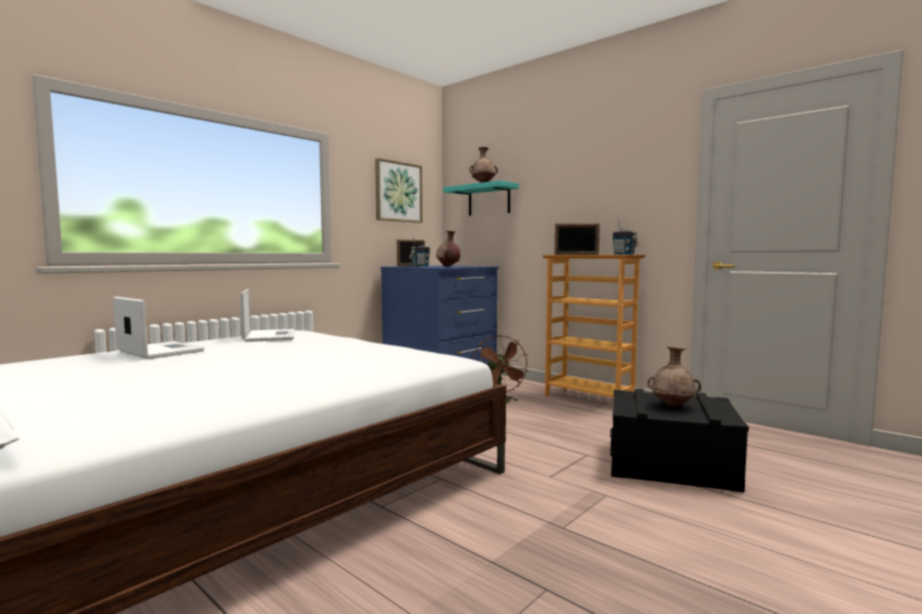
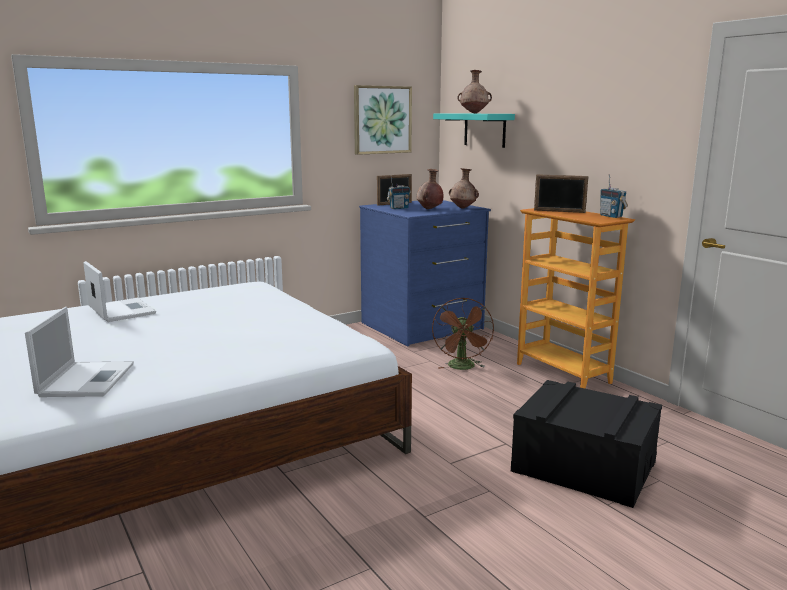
camera: 15 degrees right, 10 degrees up
(269, 336) = (223, 293): laptop -> laptop (87, 379)
(673, 406) = (588, 409): brown vase -> brown vase (463, 208)

